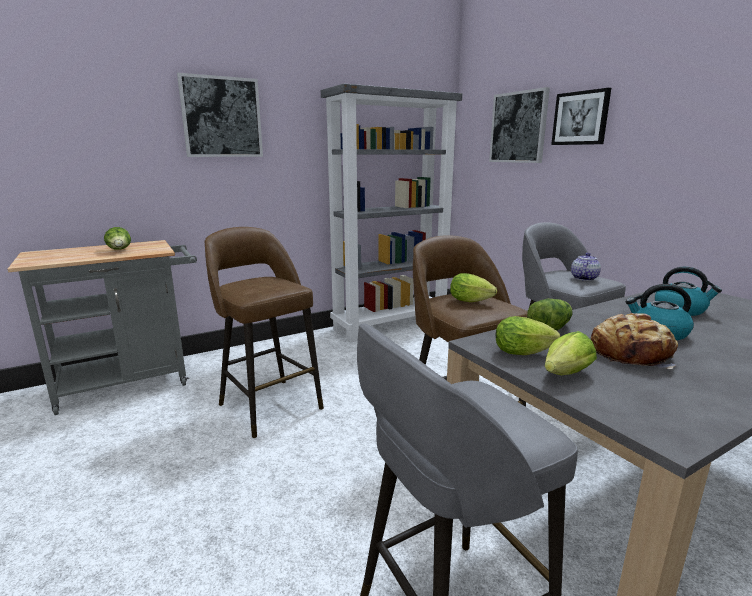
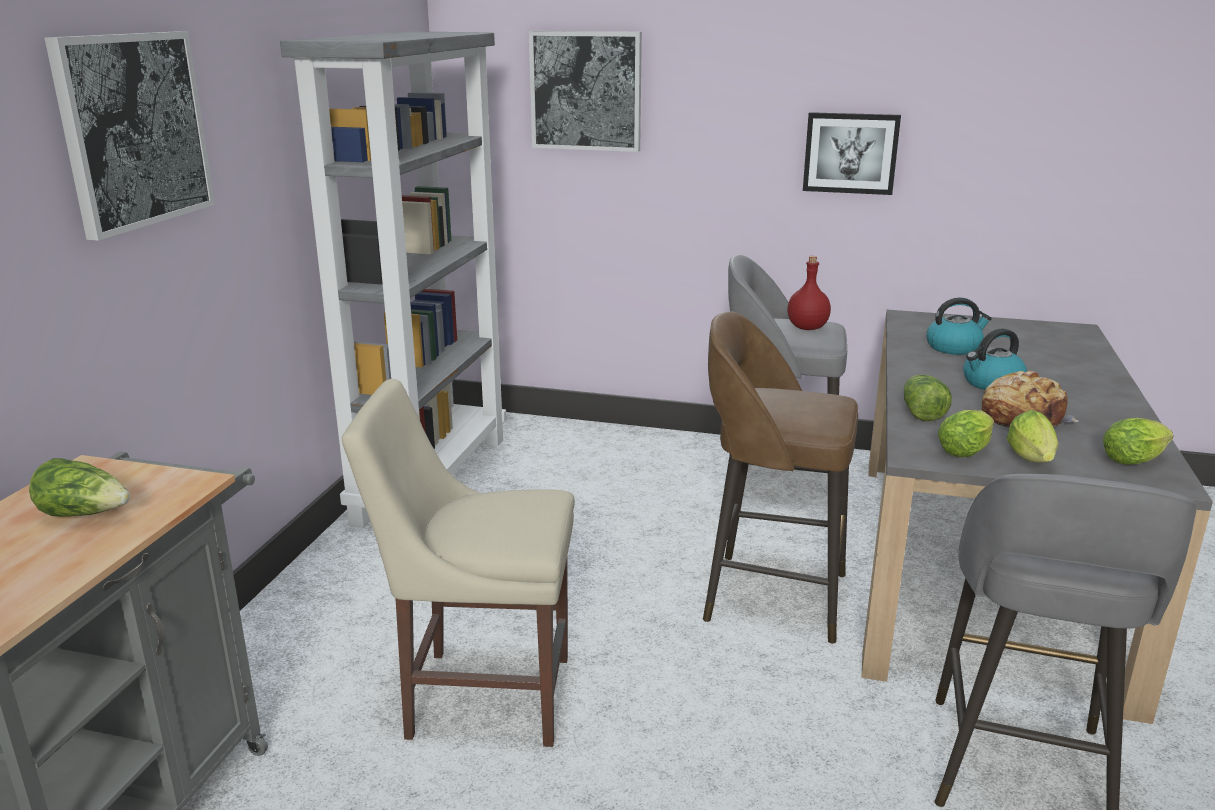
camera: 45 degrees left, 5 degrees up
(269, 405) = (480, 695): brown stool -> beige chair
(472, 301) = (791, 403): lettuce -> lettuce (1135, 460)
(580, 118) = (704, 85): picture -> picture (850, 153)
(583, 278) = (806, 328): teapot -> red bottle

